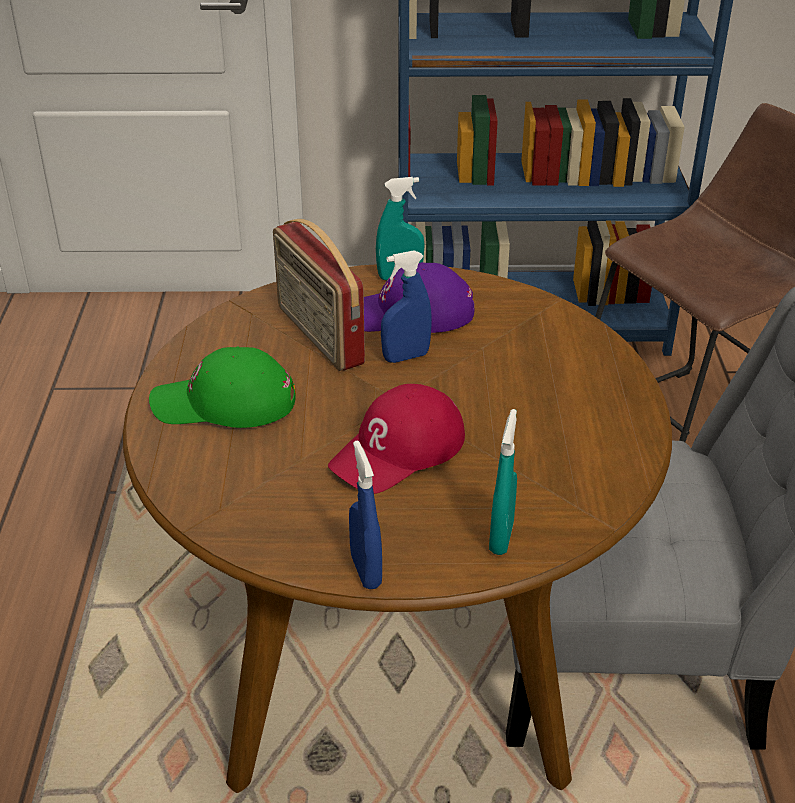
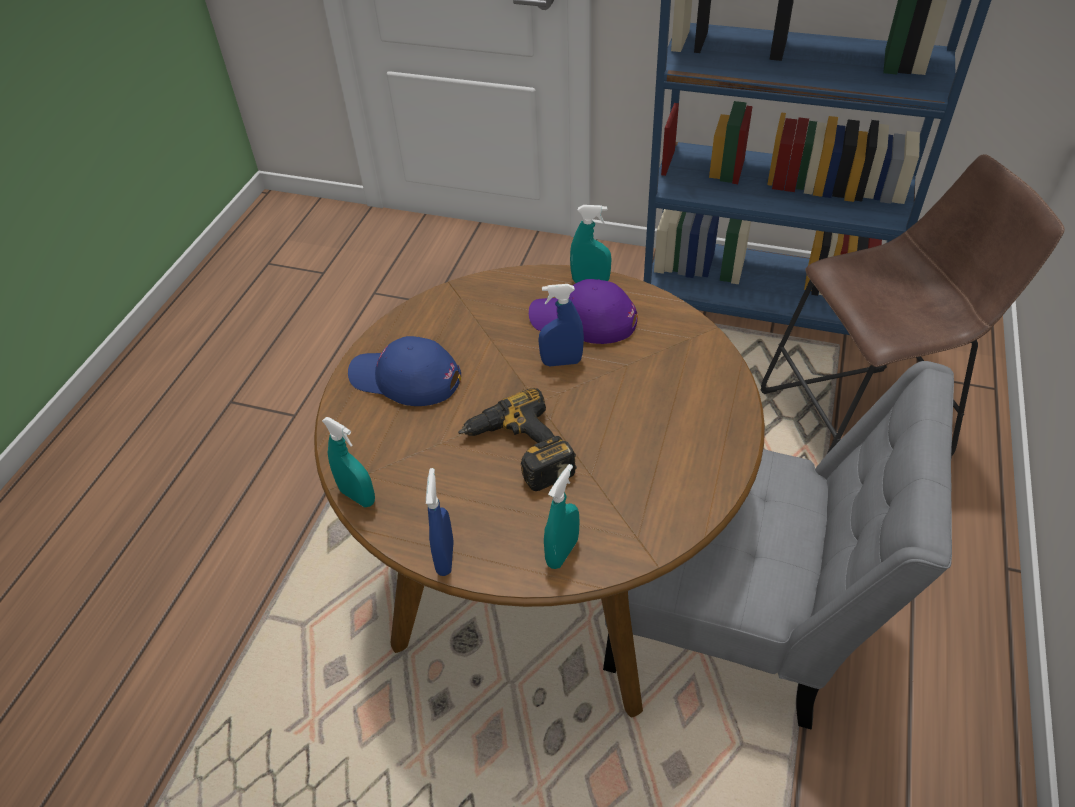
camera: 20 degrees right, 10 degrees up
(224, 403) = (405, 378): green cap -> blue cap
(224, 531) = (357, 496): none -> turquoise spray bottle
(318, 336) = (501, 328): radio -> none
(398, 451) = (517, 451): red cap -> power drill

